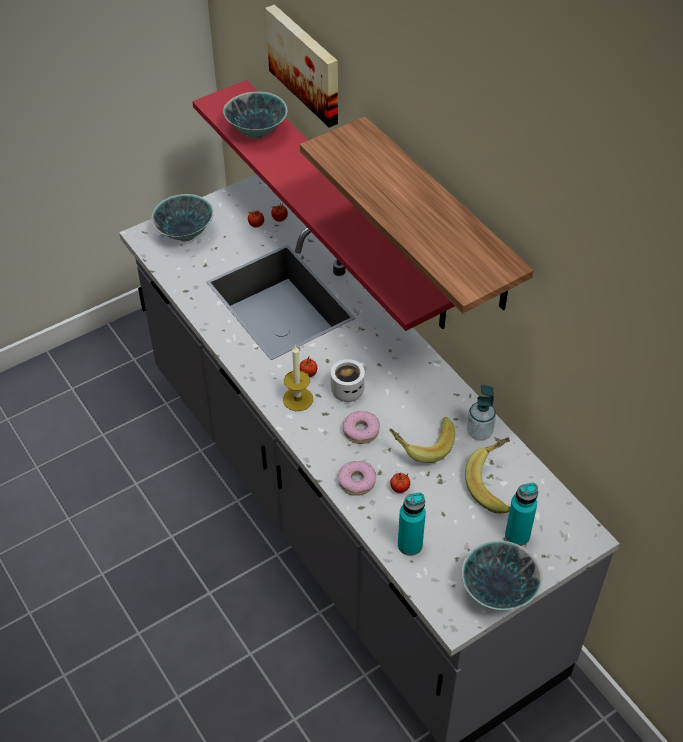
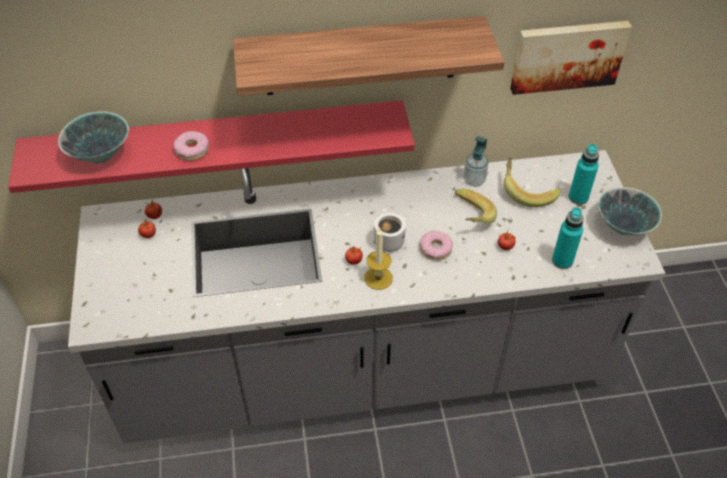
camera: 65 degrees left, 0 degrees up
(185, 234) = (116, 291): bowl -> none
(306, 64) = (122, 50): picture -> picture (567, 55)
(356, 481) = (486, 270): donut -> donut (192, 150)

